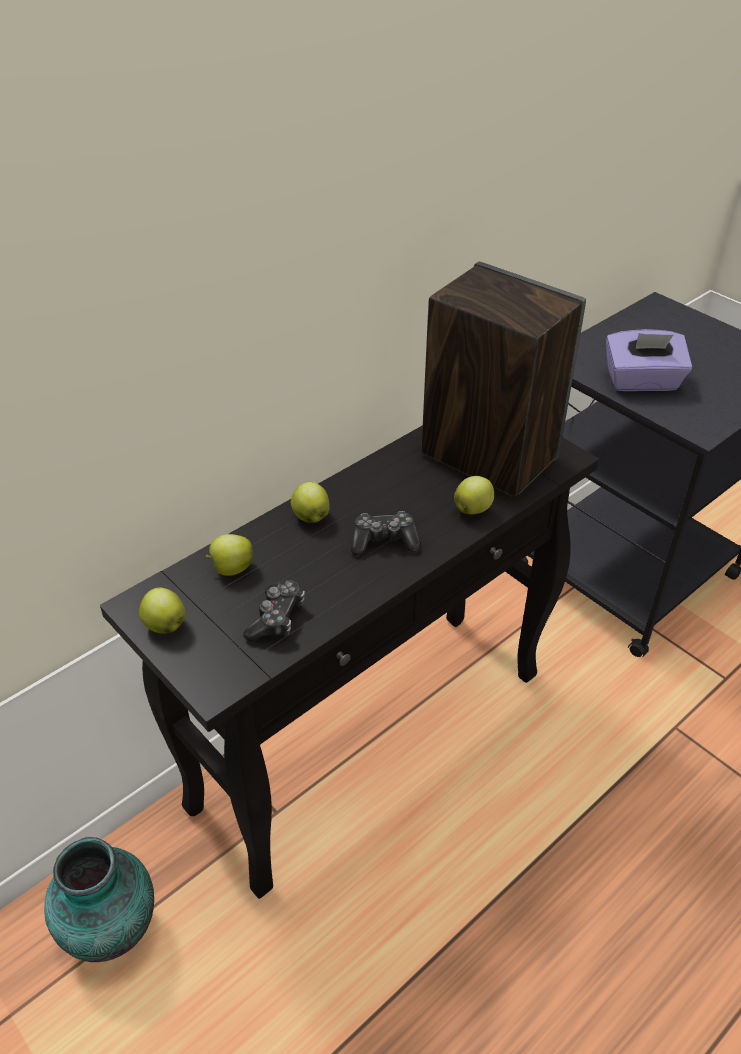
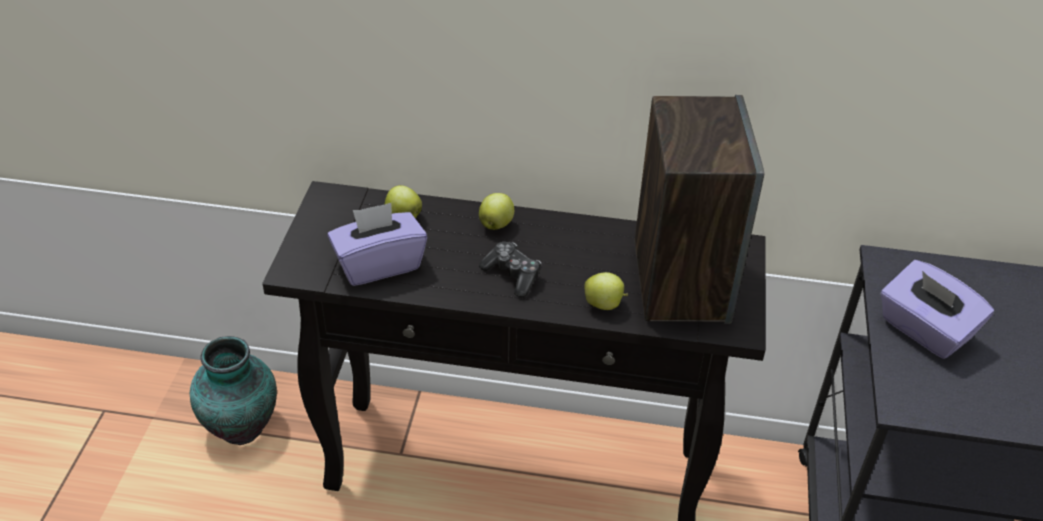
camera: 50 degrees right, 0 degrees up
(164, 625) = (322, 217): apple -> none
(277, 618) = (379, 264): game controller -> purple tissue box

